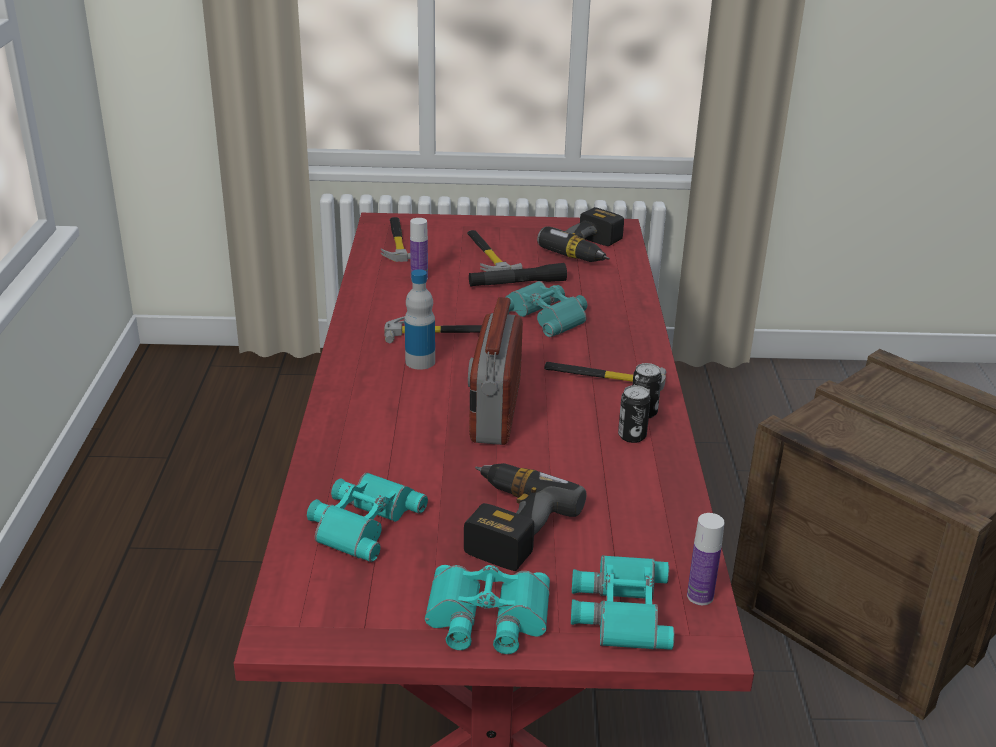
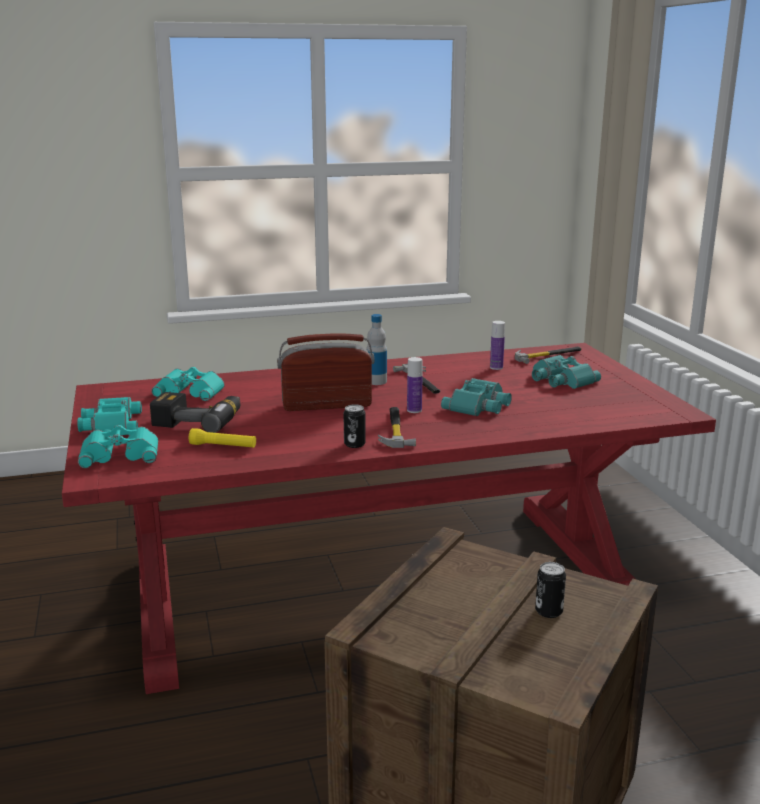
camera: 75 degrees right, 10 degrees down
(487, 255) = (560, 379): hammer -> turquoise binoculars
(517, 284) = (521, 392): black flashlight -> none
(591, 250) = (616, 408): power drill -> none
(619, 511) = (223, 446): none -> yellow flashlight
(632, 436) = (319, 443): can -> can (548, 611)
(700, 596) = (135, 473): bottle -> bottle (414, 410)

